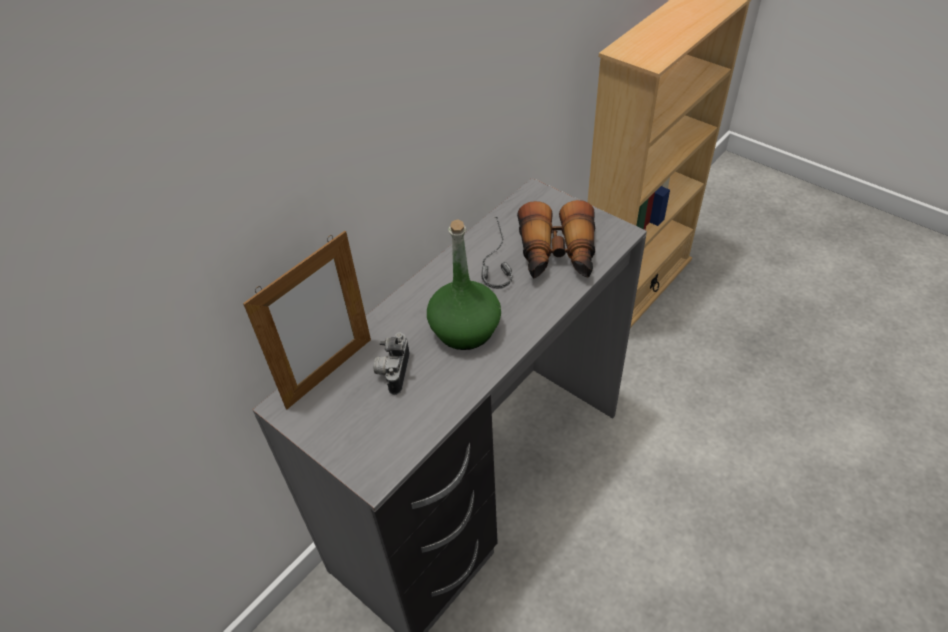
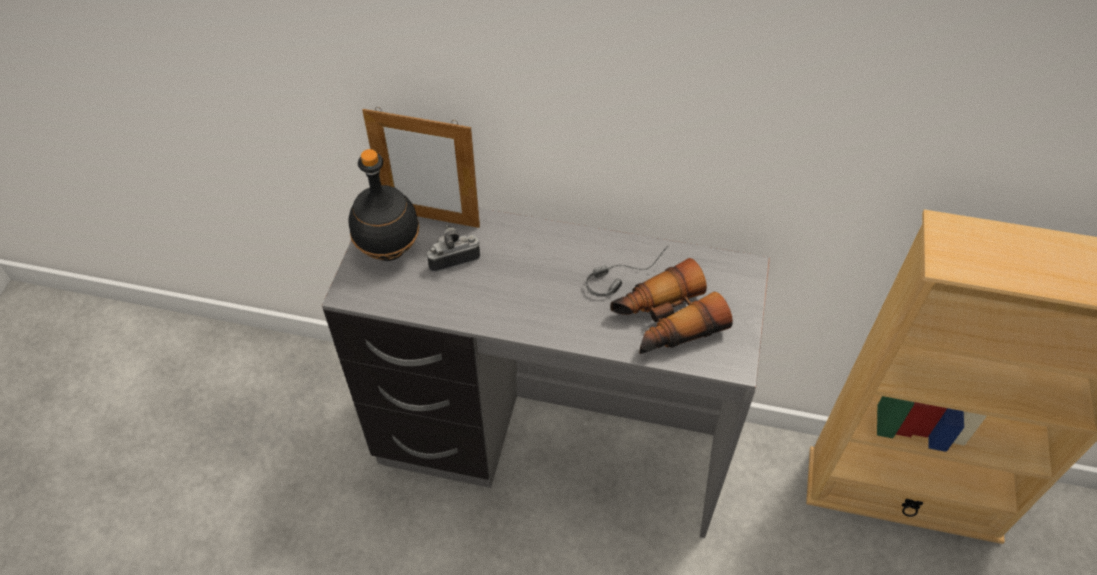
camera: 60 degrees right, 5 degrees up
(344, 420) = (390, 250): none -> black bottle
(465, 330) = (527, 287): green bottle -> none

